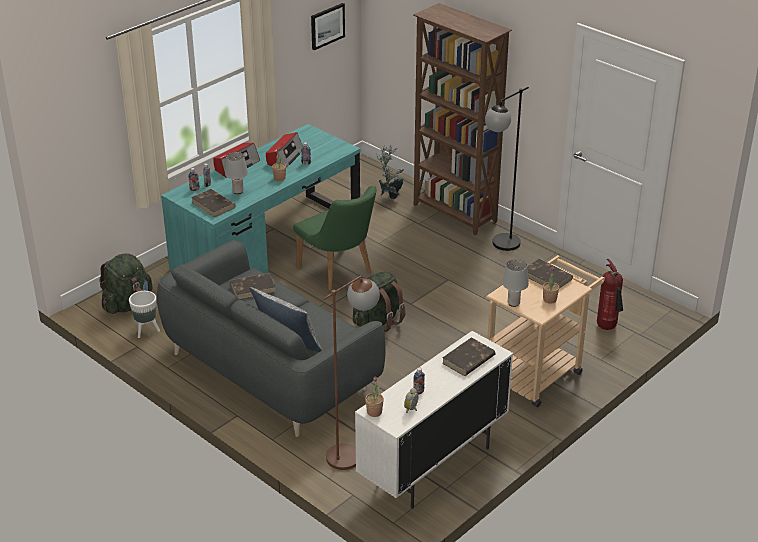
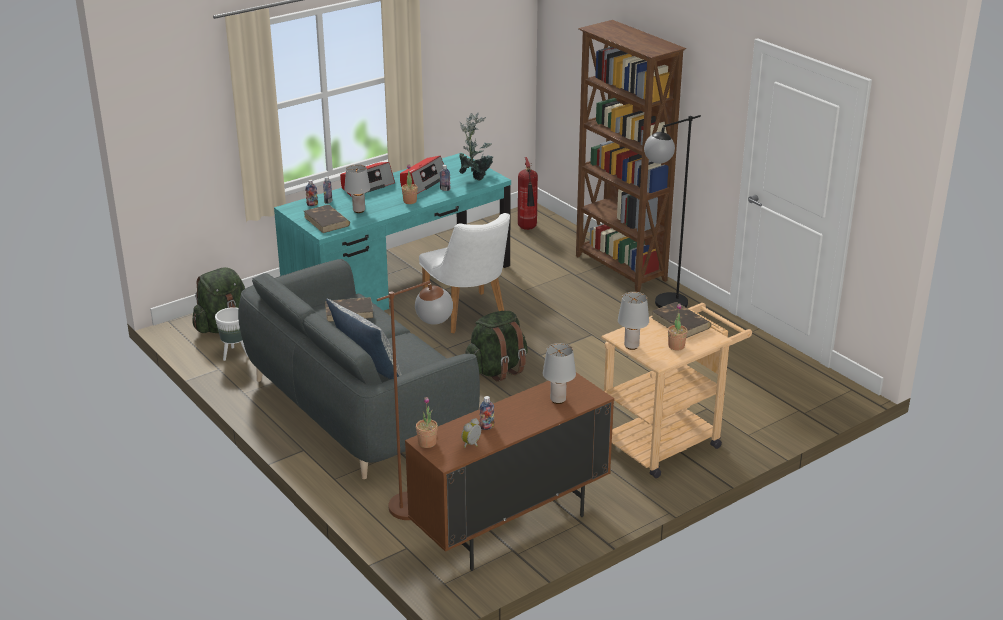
camera: 10 degrees right, 5 degrees down
(327, 26) = (493, 45): picture -> none
(339, 273) = (469, 316): green chair -> white chair
(390, 196) = (551, 245): potted plant -> potted plant (475, 177)
(433, 467) = (511, 528): white cabinet -> brown cabinet
(468, 360) = (557, 400): brown book -> grey table lamp
(608, 328) = (766, 402): fire extinguisher -> fire extinguisher (528, 228)

